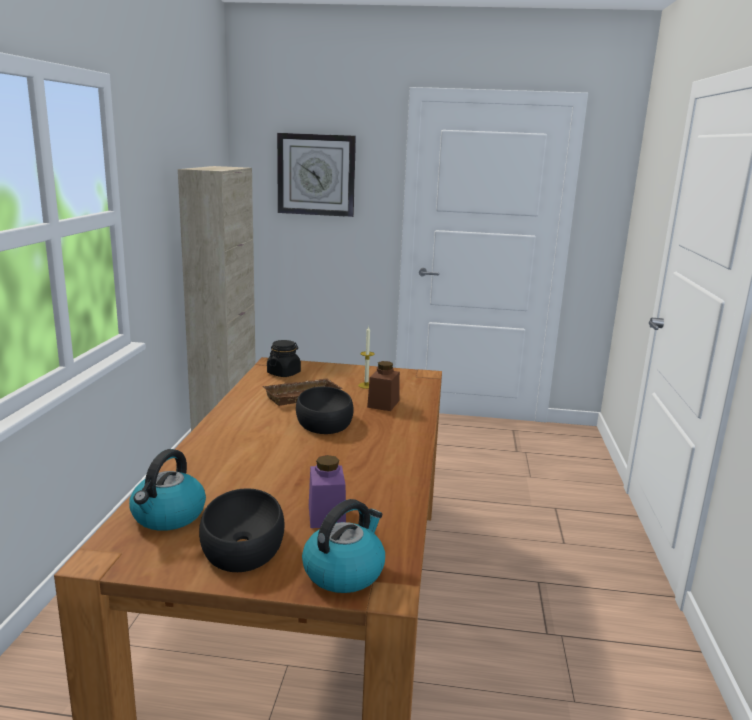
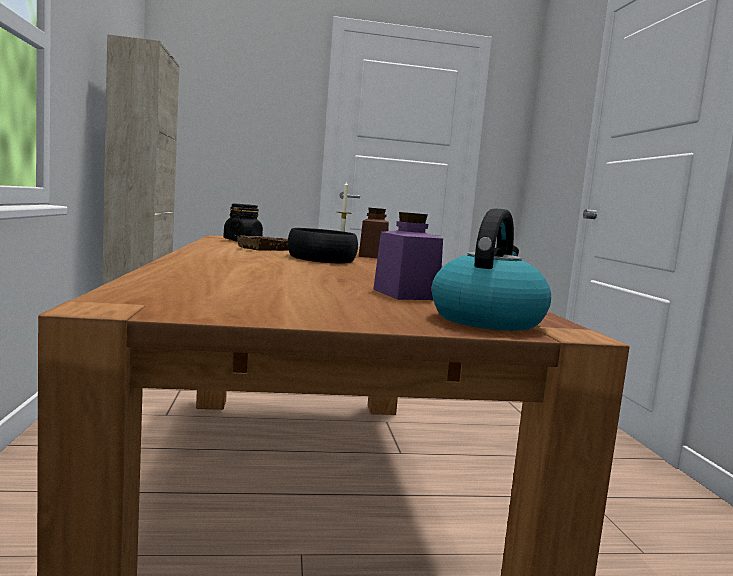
camera: 15 degrees left, 10 degrees down
(168, 516) = (192, 288): kettle -> none
(241, 542) = (320, 303): black bowl -> none
(316, 175) = (238, 94): wall clock -> none

